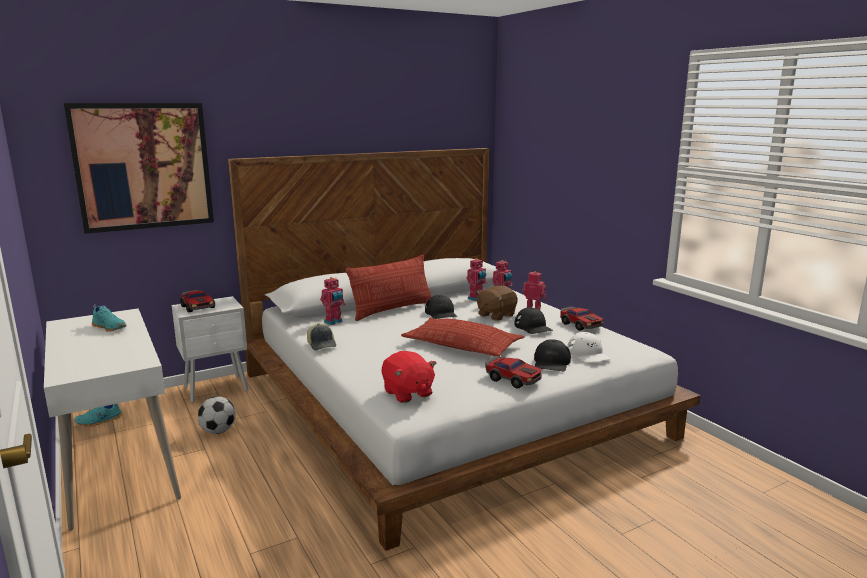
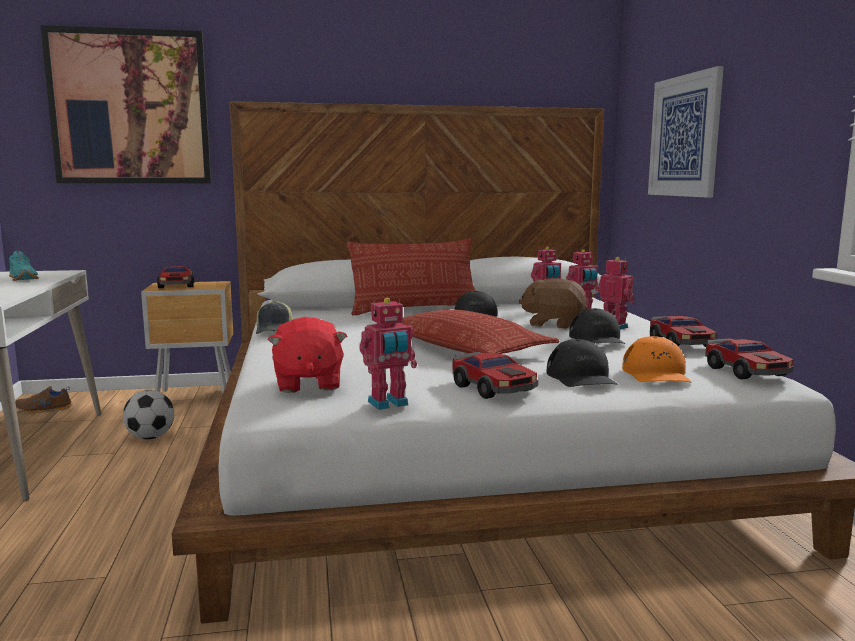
camera: 20 degrees right, 5 degrees down
(99, 421) = (44, 410): turquoise shoe -> brown shoe
(217, 389) = (197, 396): white nightstand -> brown nightstand
(334, 322) = (323, 313): toy robot -> toy robot (389, 404)
(495, 315) = (553, 324): brown plush toy -> brown plush toy turned 45 degrees clockwise
(551, 362) = (581, 377): black cap -> black cap turned 45 degrees counterclockwise
(554, 179) = (684, 136): none -> picture
(588, 354) = (656, 374): white cap -> orange cap
(629, 345) = (746, 371): none -> toy car

